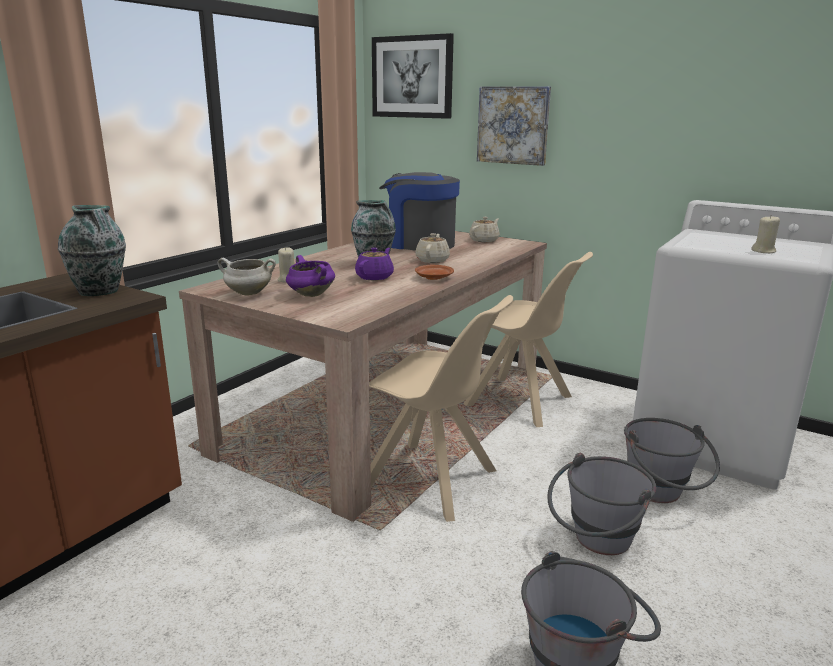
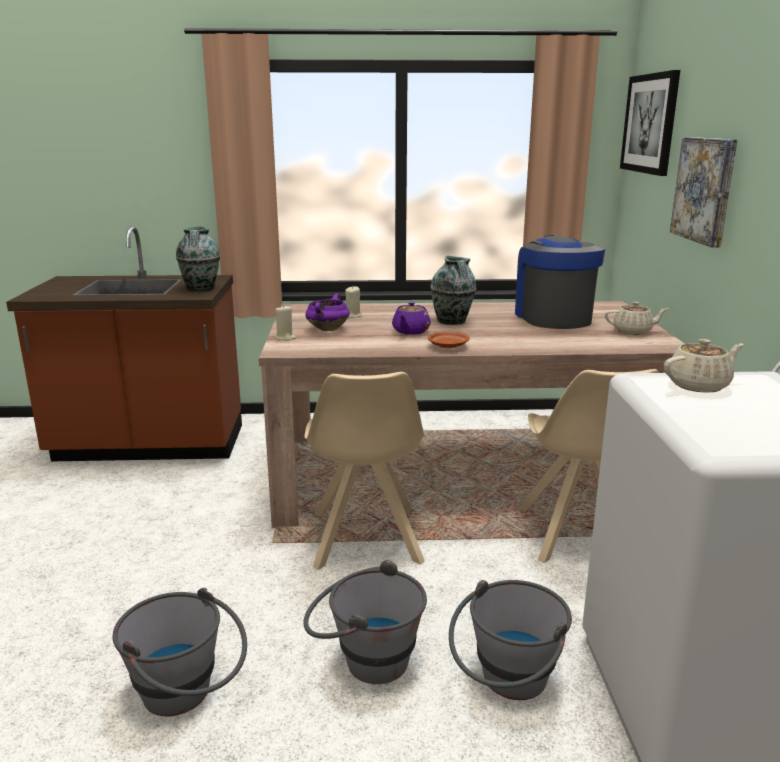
camera: 55 degrees right, 0 degrees up
(248, 293) = (302, 317): white cooking pot -> none
(375, 277) = (410, 331): purple teapot -> purple teapot turned 120 degrees clockwise
(432, 260) = (506, 333): beige teapot -> beige teapot (699, 385)
(763, 251) = (717, 420): beige candle -> beige candle (285, 338)

